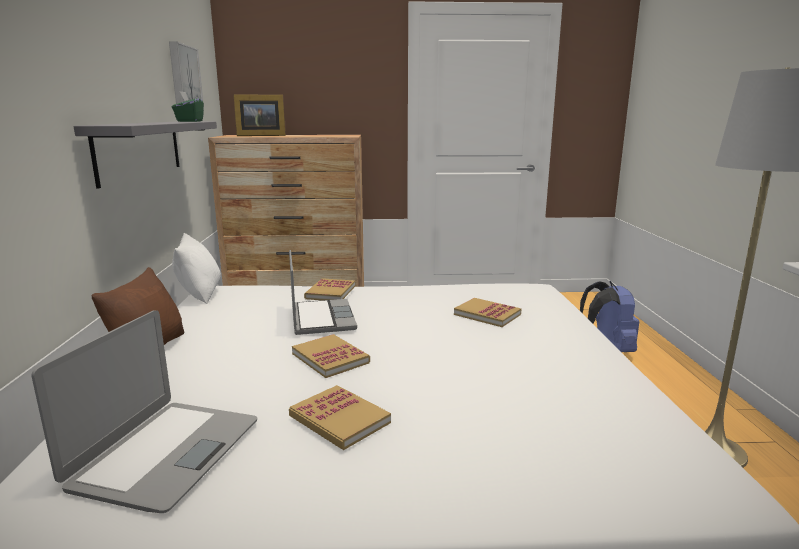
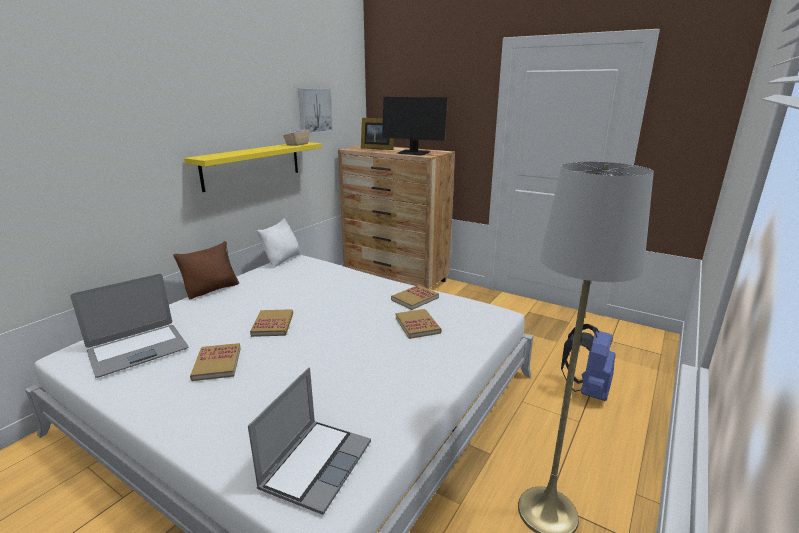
camera: 35 degrees right, 5 degrees up
(140, 149) = (252, 165): grey shelf -> yellow shelf
(189, 121) = (297, 144): green tissue box -> beige tissue box
(321, 318) = (312, 295): laptop -> laptop (316, 464)
(323, 136) = (413, 153): none -> monitor
(330, 292) = (349, 277): book -> book (415, 299)

